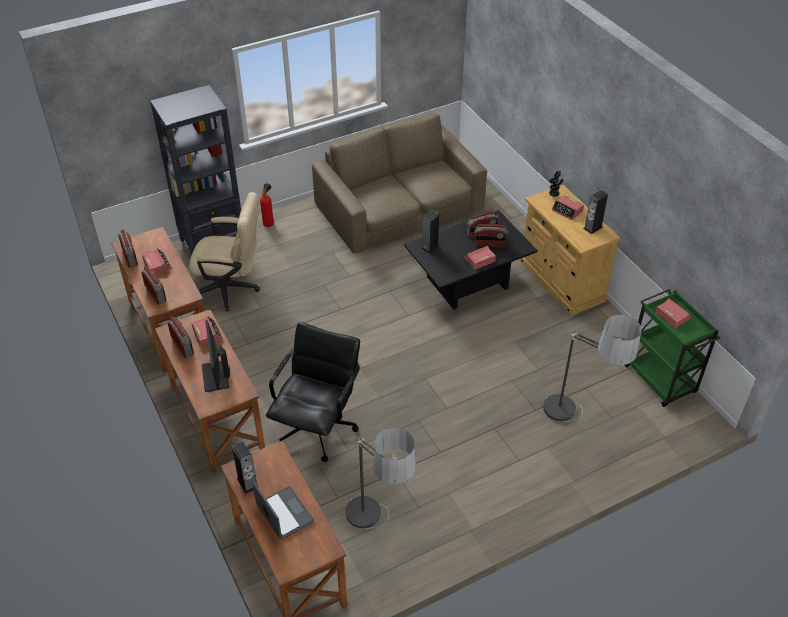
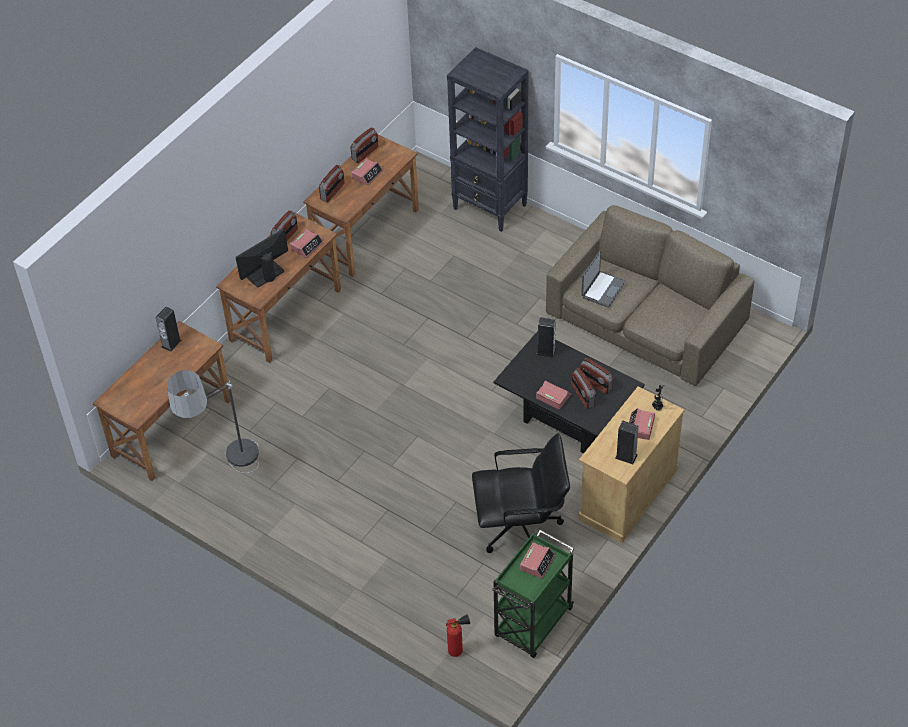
camera: 65 degrees right, 5 degrees up
(231, 289) = (440, 249): beige office chair -> none
(269, 223) = (548, 231): fire extinguisher -> fire extinguisher (458, 650)
(284, 514) = (154, 377): laptop -> laptop (602, 289)
(317, 428) = (313, 385): black office chair -> black office chair (521, 528)
(576, 427) = (426, 572): floor lamp -> none

